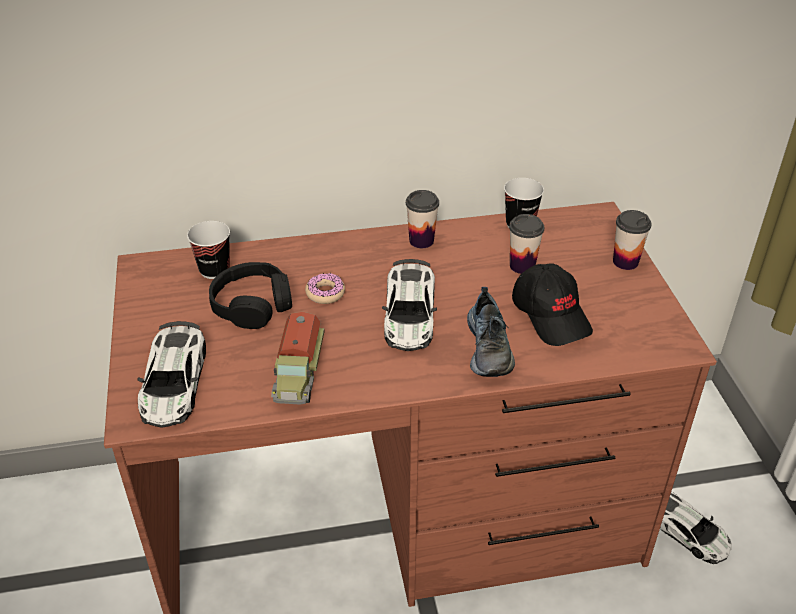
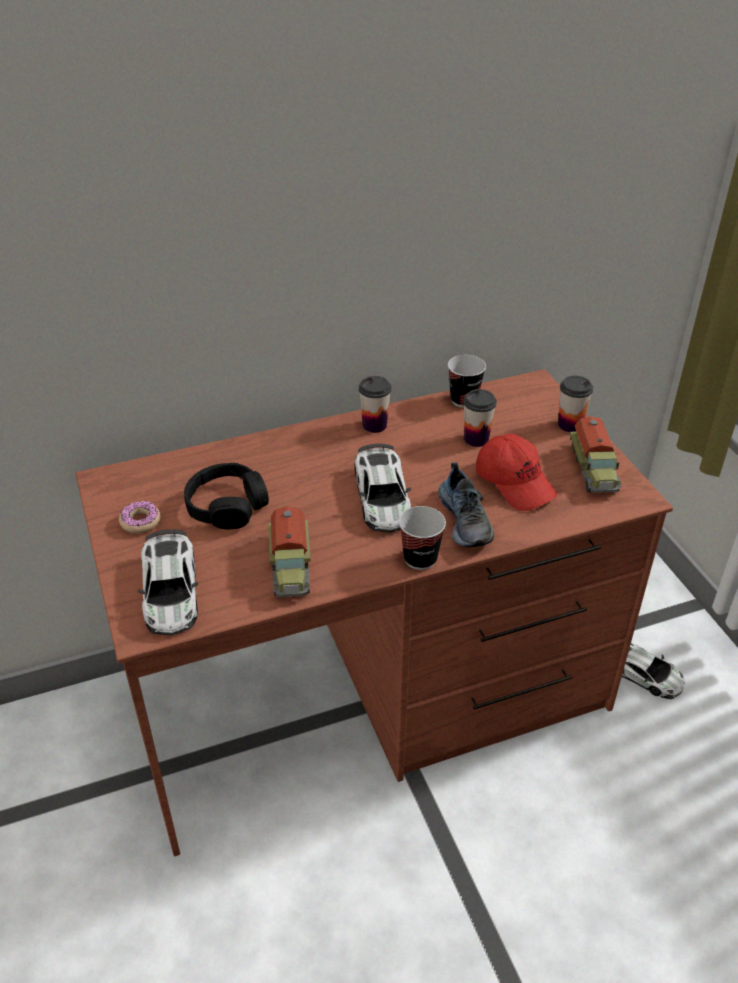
camera: 10 degrees left, 0 degrees up
(214, 270) = (179, 476): cup -> cup (420, 558)
(325, 293) = (295, 486): donut -> donut (140, 522)
(551, 315) = (515, 482): black cap -> red cap
(639, 311) = (594, 469): none -> toy truck

